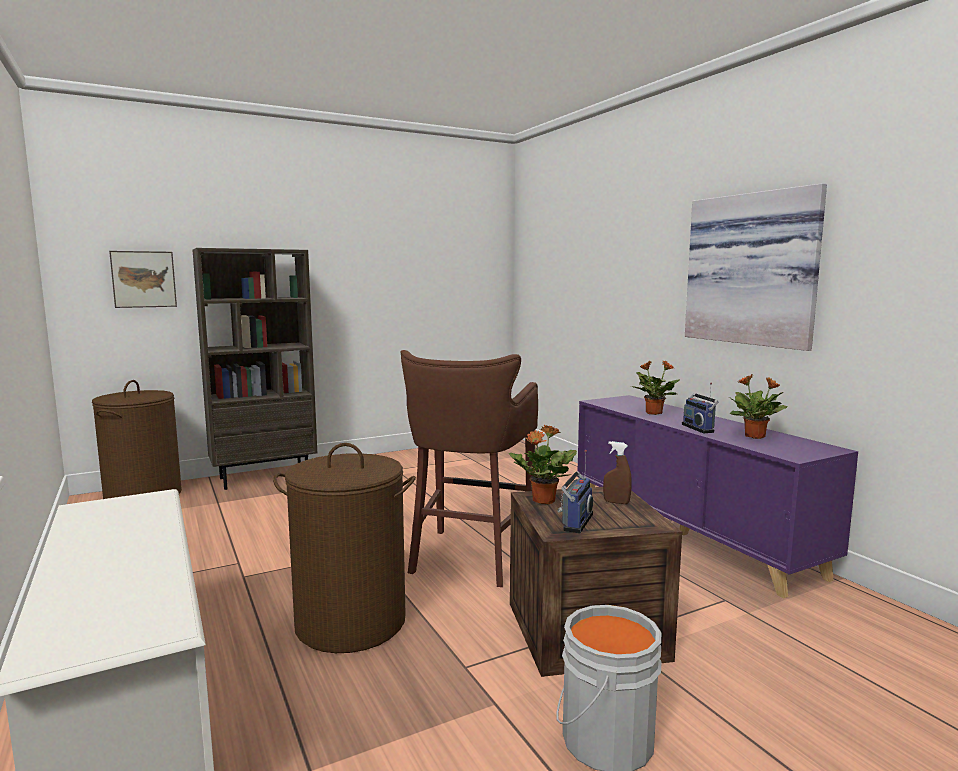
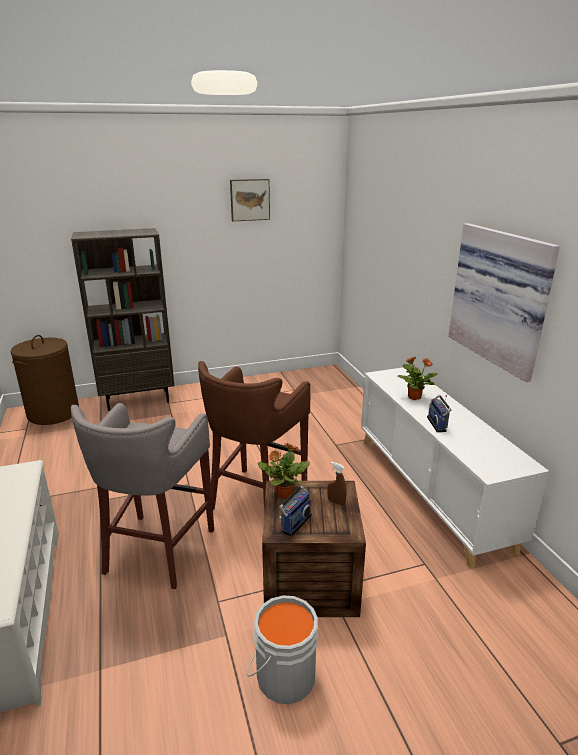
camera: 10 degrees right, 15 degrees up
(144, 279) = (39, 256): picture -> picture (249, 199)
(350, 623) = (157, 552): brown laundry basket -> grey stool
(689, 532) = (430, 490): purple cabinet -> white cabinet
(755, 436) = (476, 441): potted plant -> none

